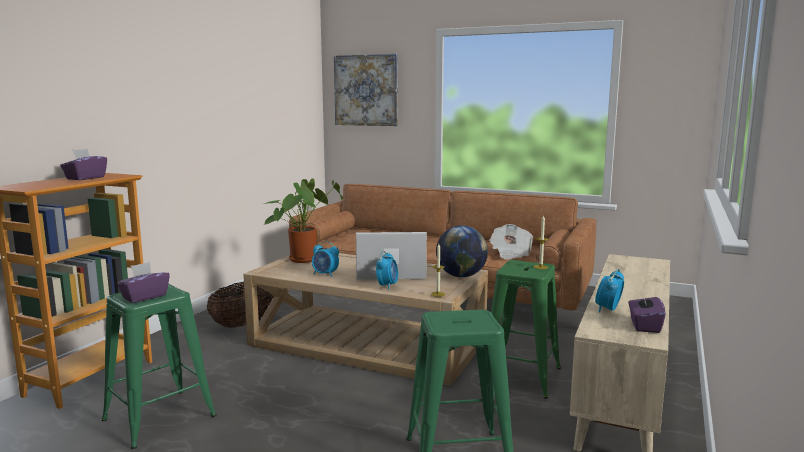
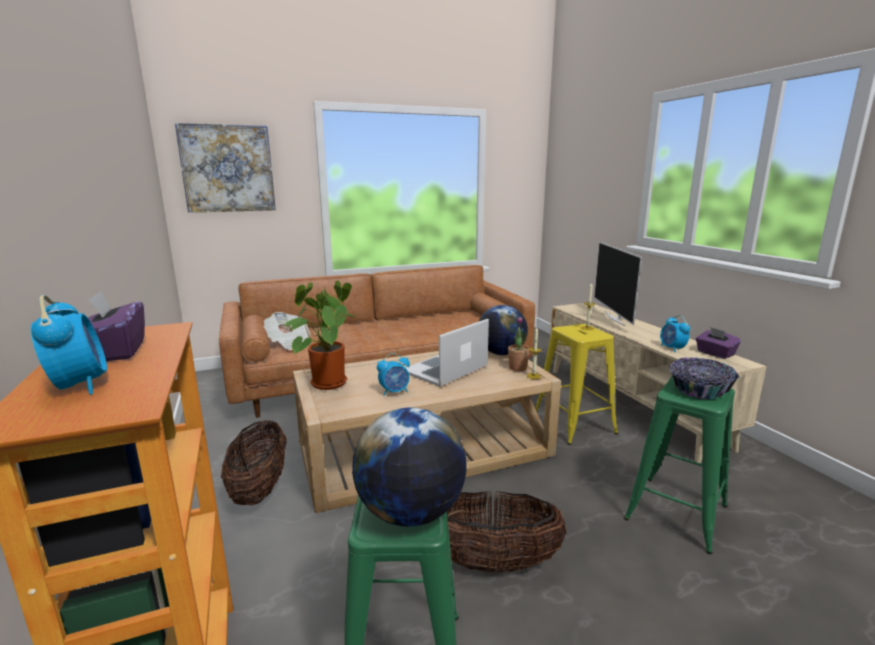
camera: 45 degrees left, 5 degrees up
(144, 297) = (410, 513): purple tissue box -> globe
(278, 409) = (493, 563): none -> basket
(387, 286) = (479, 383): alarm clock -> alarm clock (80, 385)
(443, 287) = (517, 368): none -> potted plant
(467, 320) = (699, 389): none -> bowl
(510, 254) = (458, 323): newspaper -> newspaper (288, 342)
(521, 376) = (573, 424): green stool -> yellow stool
(643, 277) = (615, 318): none -> television

